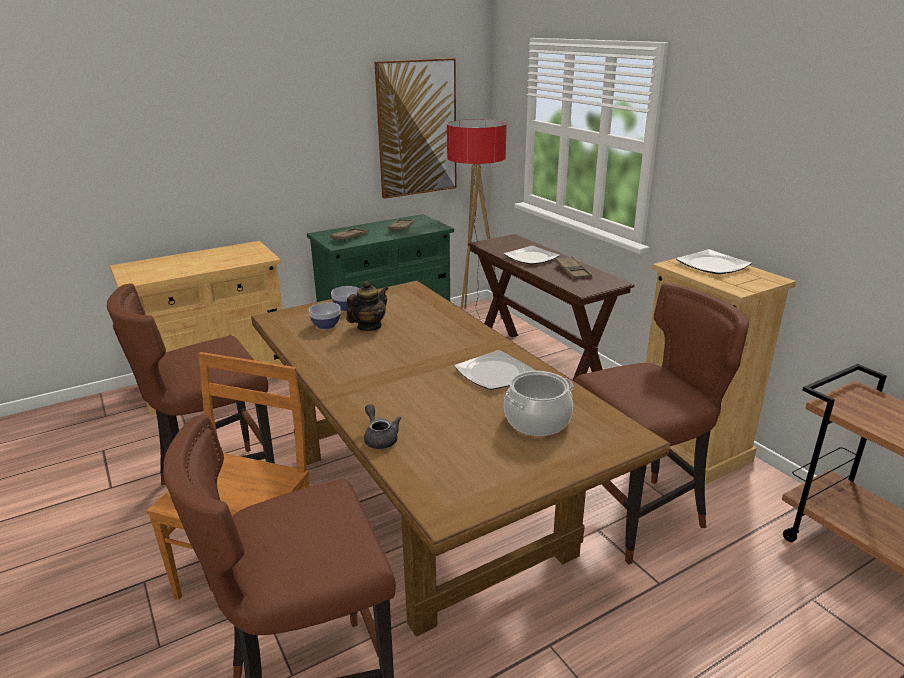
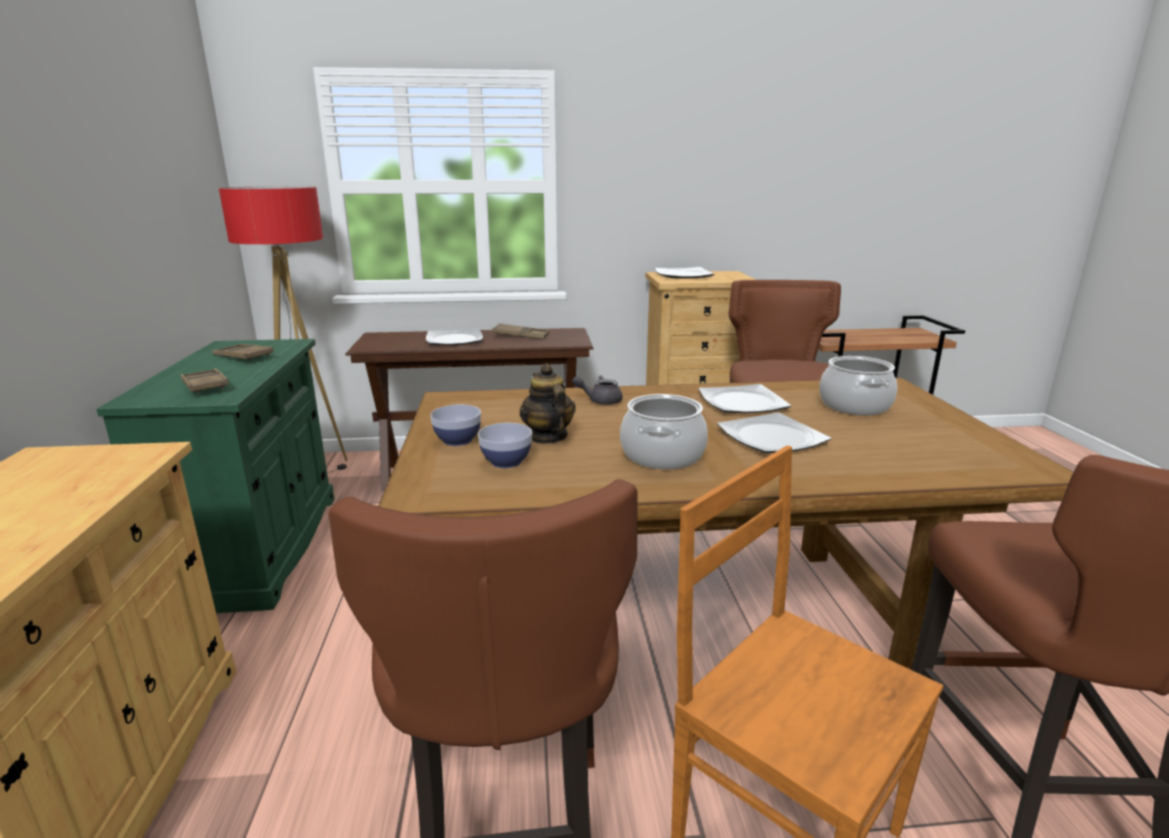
camera: 65 degrees left, 5 degrees down
(364, 362) = (663, 455): none -> cooking pot
(380, 438) = (878, 475): grey teapot -> grey teapot (600, 401)
(417, 128) = (174, 200): picture -> none
(424, 393) = (771, 438): none -> plate

